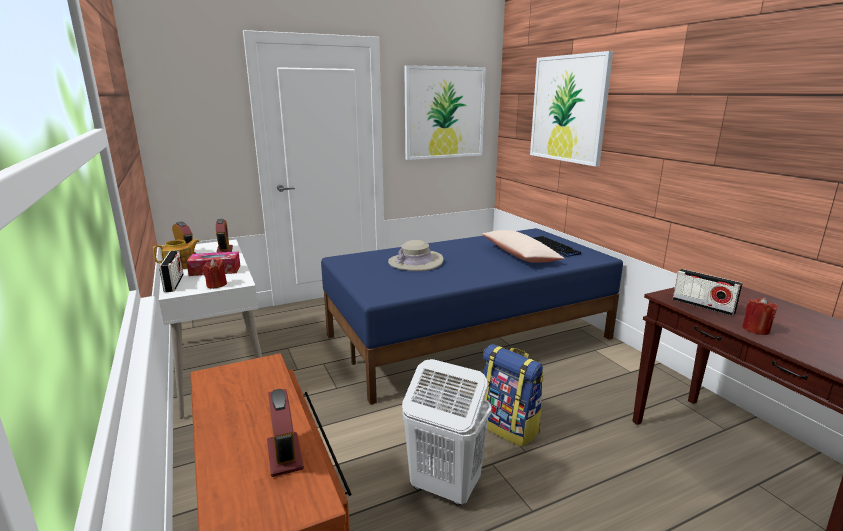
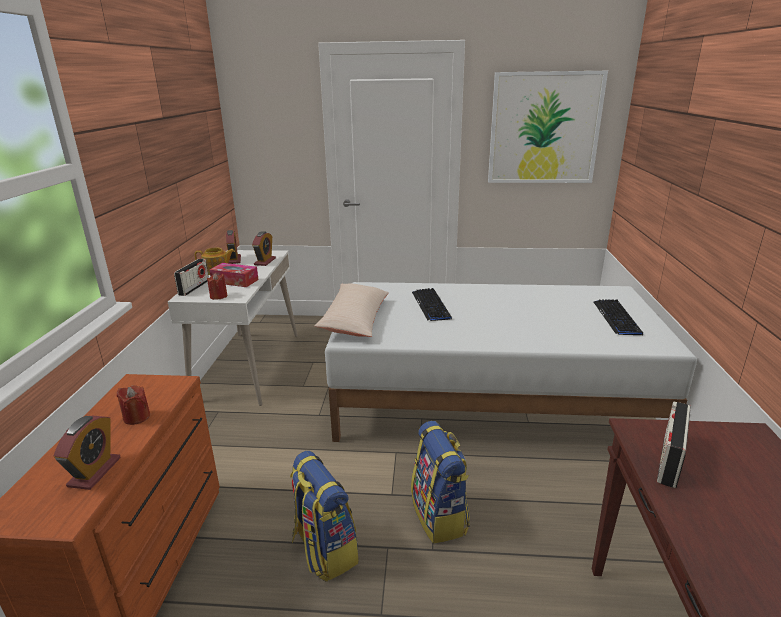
camera: 30 degrees right, 5 degrees up
(416, 262) = (431, 305): beige hat -> keyboard
(444, 487) = (324, 550): white laundry basket -> backpack
(470, 337) = (491, 400): blue bed -> white bed
(520, 255) = (559, 320): beige pillow -> beige pillow (355, 319)
(568, 109) = (683, 135): picture -> none
(703, 306) = (669, 461): radio -> radio turned 45 degrees clockwise
(755, 329) = (699, 523): red candle -> red candle (137, 417)

